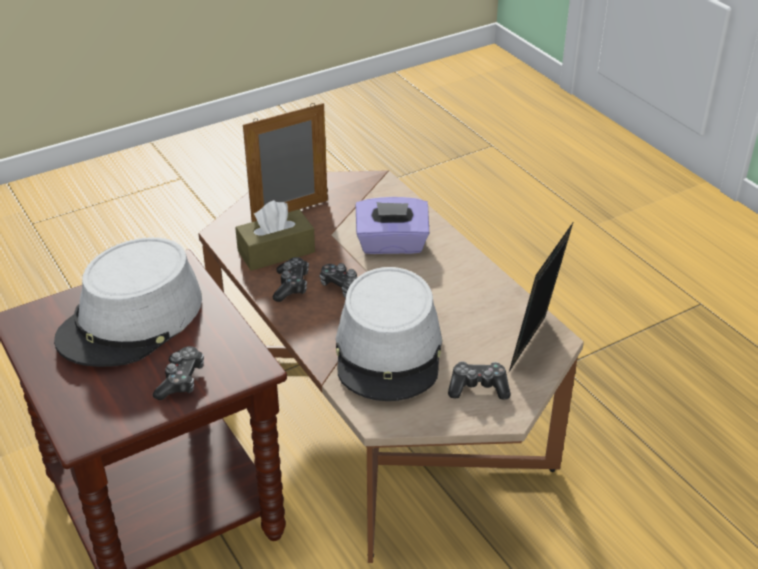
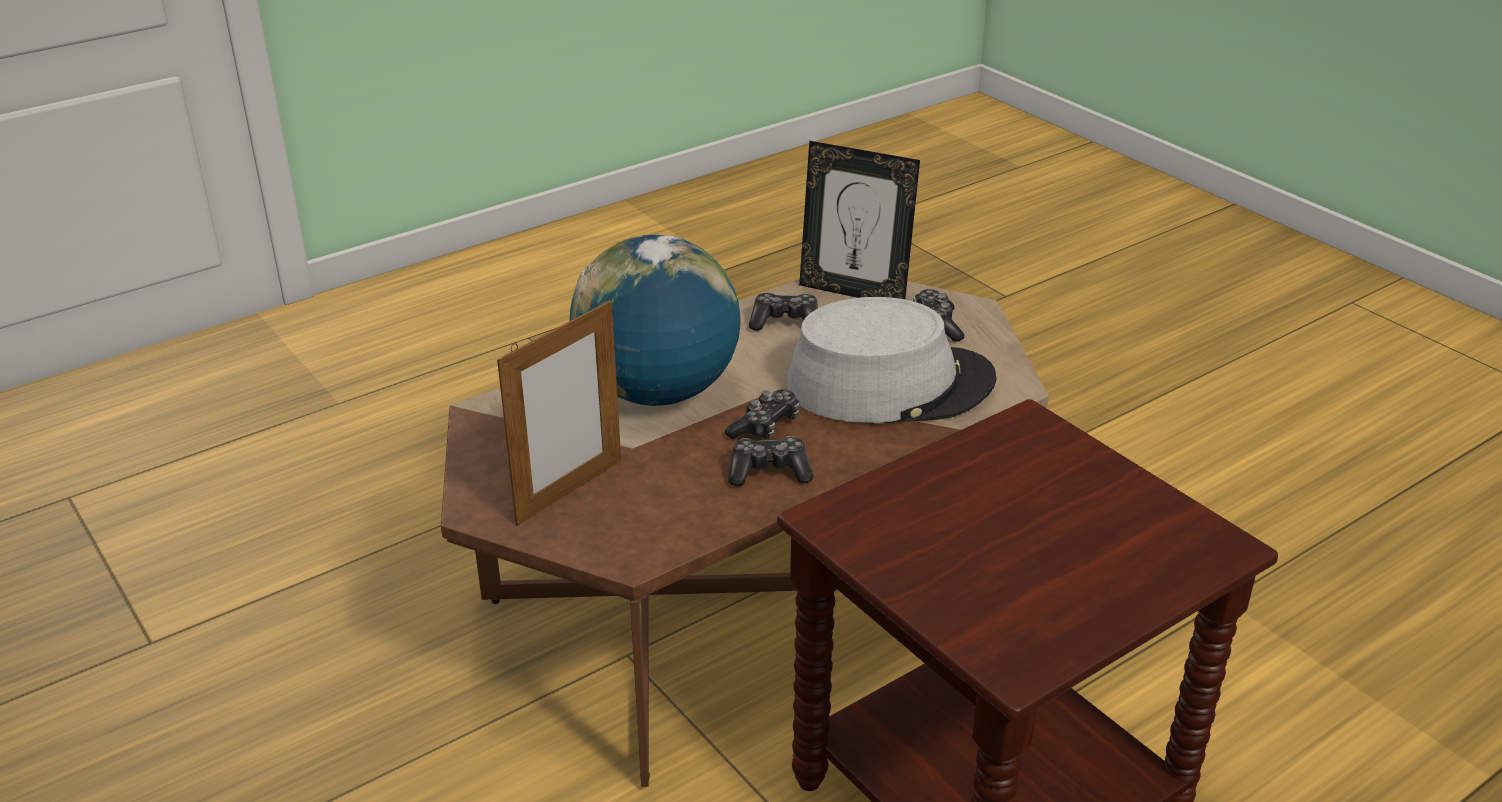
camera: 95 degrees left, 5 degrees down
(131, 320) = (974, 542): grey hat -> none
(181, 380) = (1081, 476): game controller -> game controller (785, 322)
(276, 251) = (684, 494): brown tissue box -> none
(290, 211) = (569, 491): picture frame -> picture frame turned 105 degrees counterclockwise
(392, 244) = (658, 392): purple tissue box -> globe

